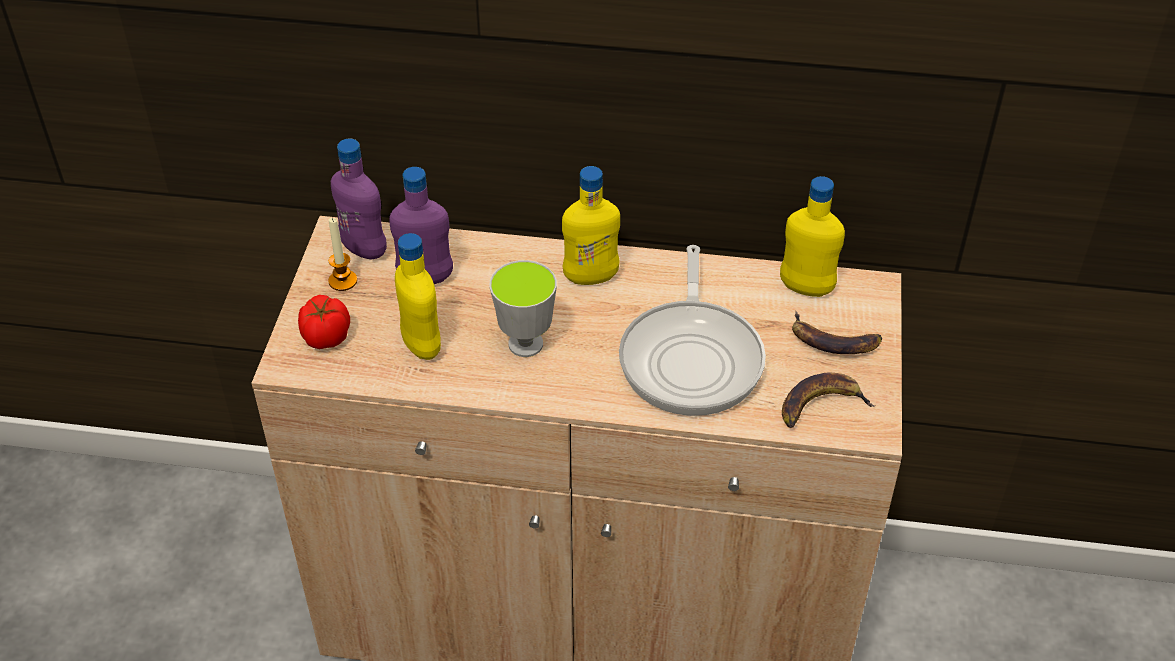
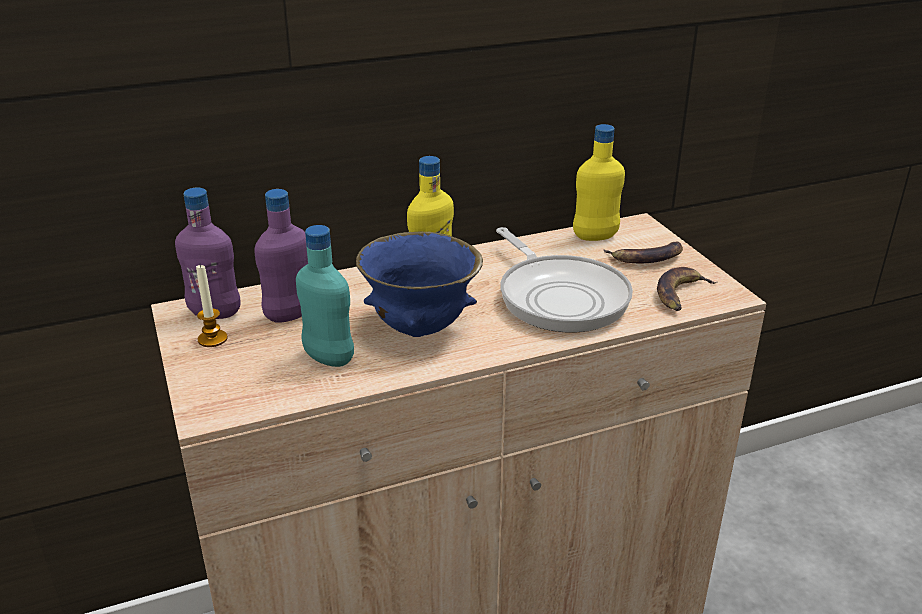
camera: 30 degrees left, 15 degrees down
(325, 337) = (230, 382): tomato -> none
(421, 345) = (328, 358): yellow bottle -> turquoise bottle
(525, 344) = (420, 329): cup -> blue bowl

